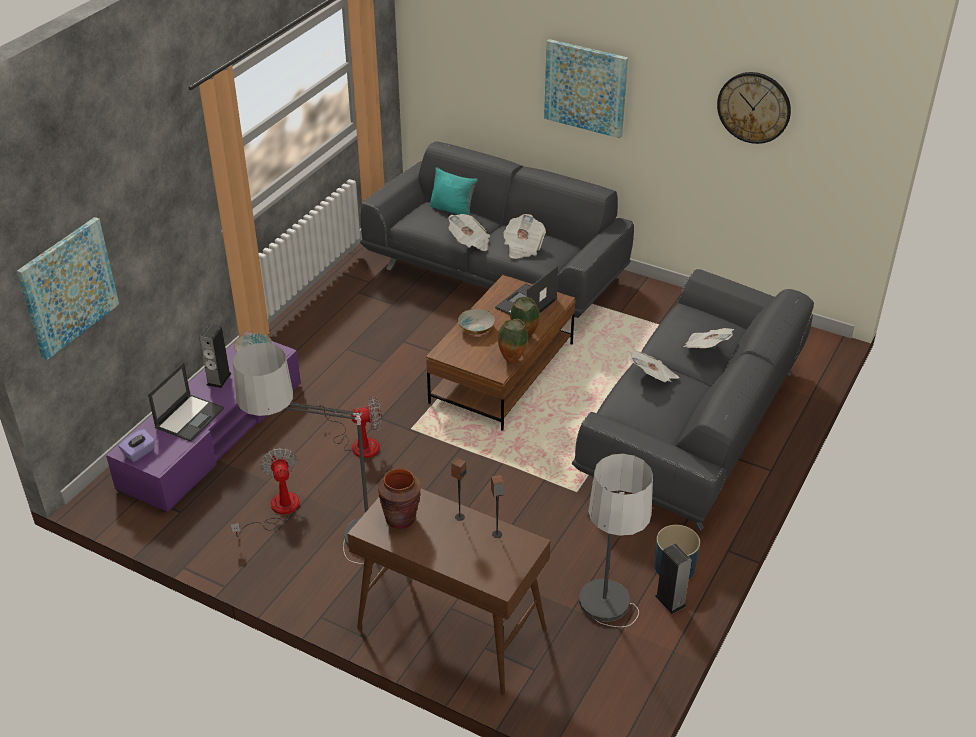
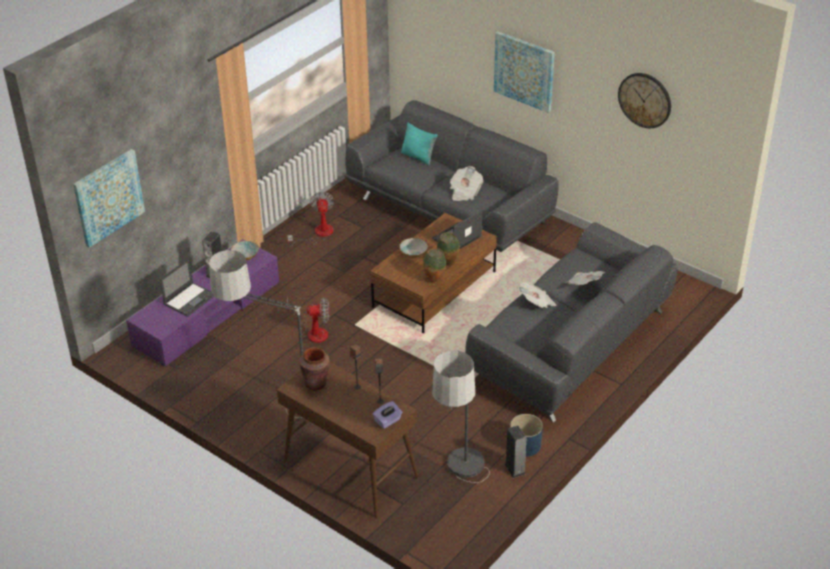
camera: 10 degrees right, 0 degrees up
(139, 453) = (149, 321): purple tissue box -> purple tissue box (388, 421)
(277, 510) = (244, 373): fan -> fan (318, 234)
(470, 242) = (425, 184): newspaper -> none

